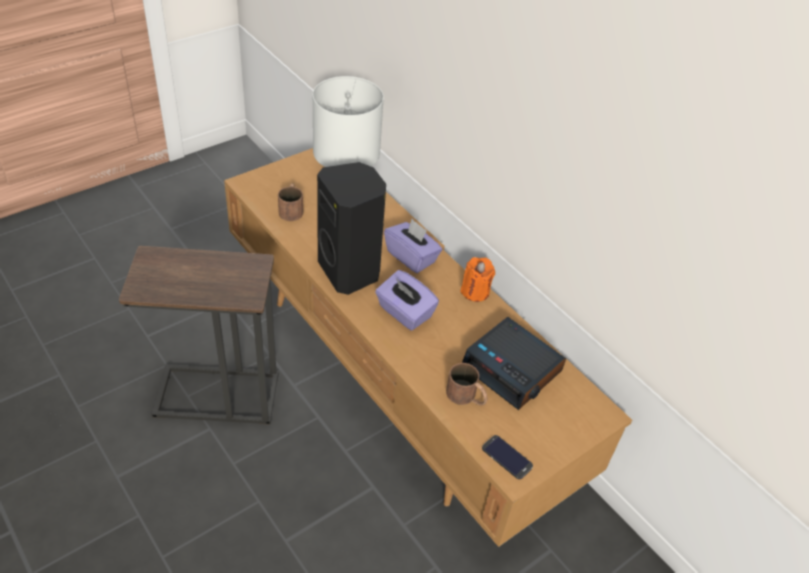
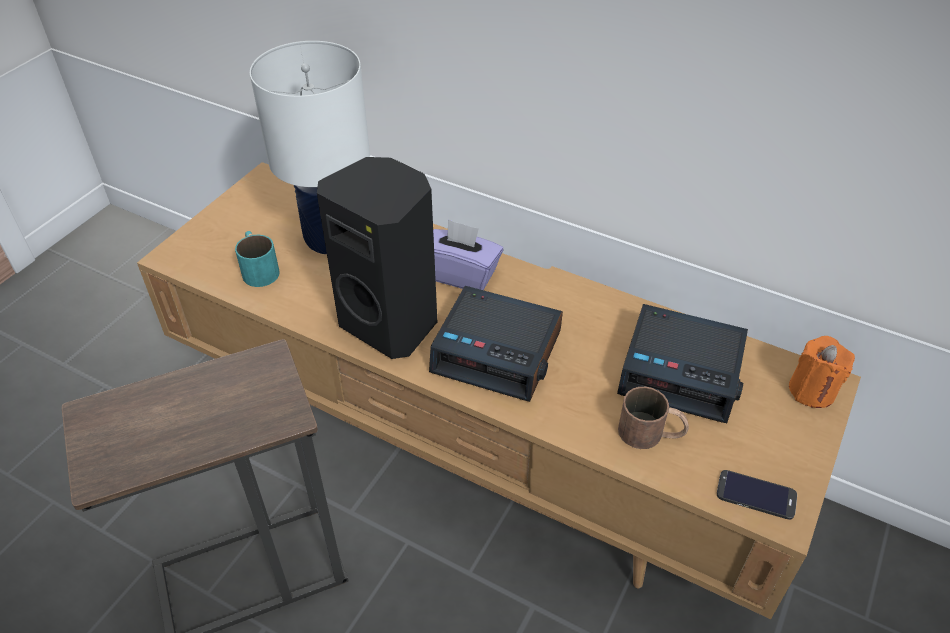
camera: 20 degrees left, 0 degrees up
(291, 209) = (258, 268): brown mug -> turquoise mug
(404, 313) = (498, 352): purple tissue box -> alarm clock
(475, 291) = (568, 288): orange candle -> orange candle (812, 390)

